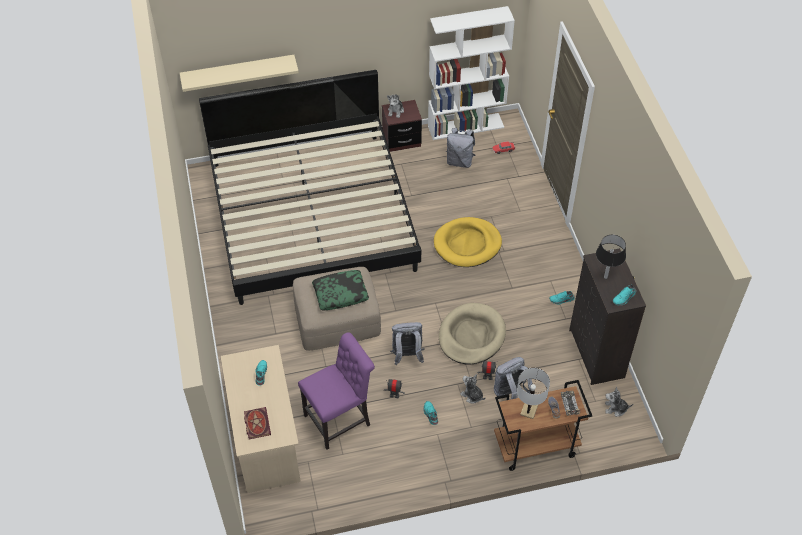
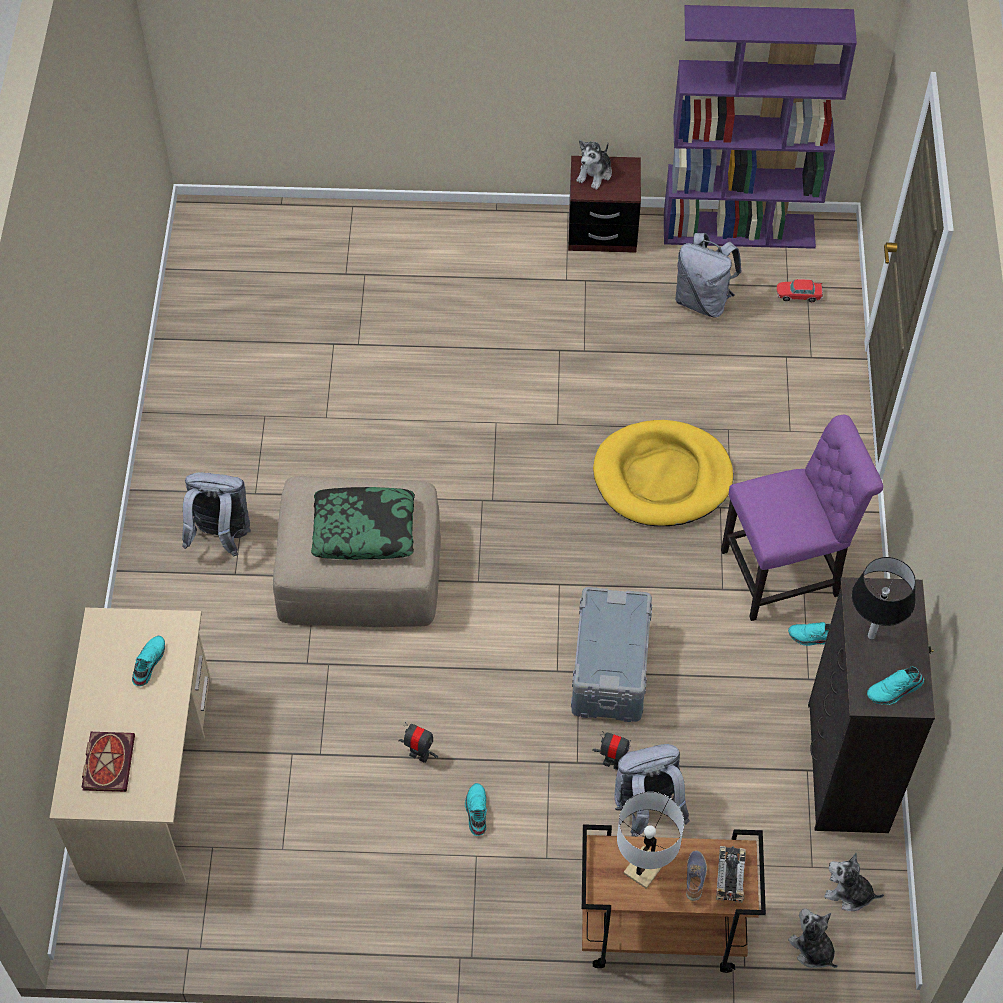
camera: 15 degrees right, 5 degrees up
(238, 71) = (284, 39): beige shelf -> none
(312, 215) = (379, 348): bed -> none
(340, 419) = (301, 777): purple chair -> purple chair (786, 572)
(407, 356) = (469, 680): grey backpack -> grey backpack (221, 536)
(466, 126) = (739, 229): white bookcase -> purple bookcase
(471, 336) = (608, 669): beige dog bed -> grey storage box
(472, 395) = (570, 793): plush toy -> plush toy (812, 949)

